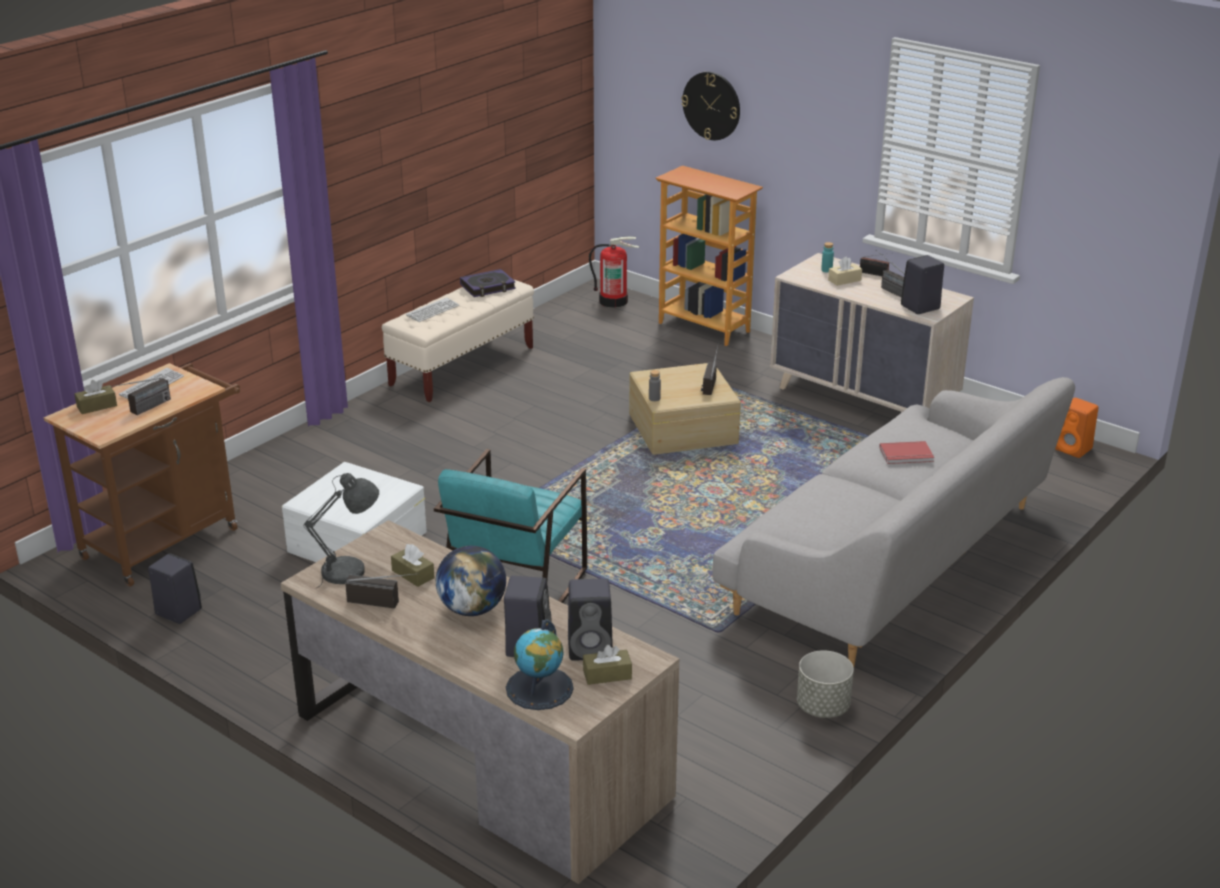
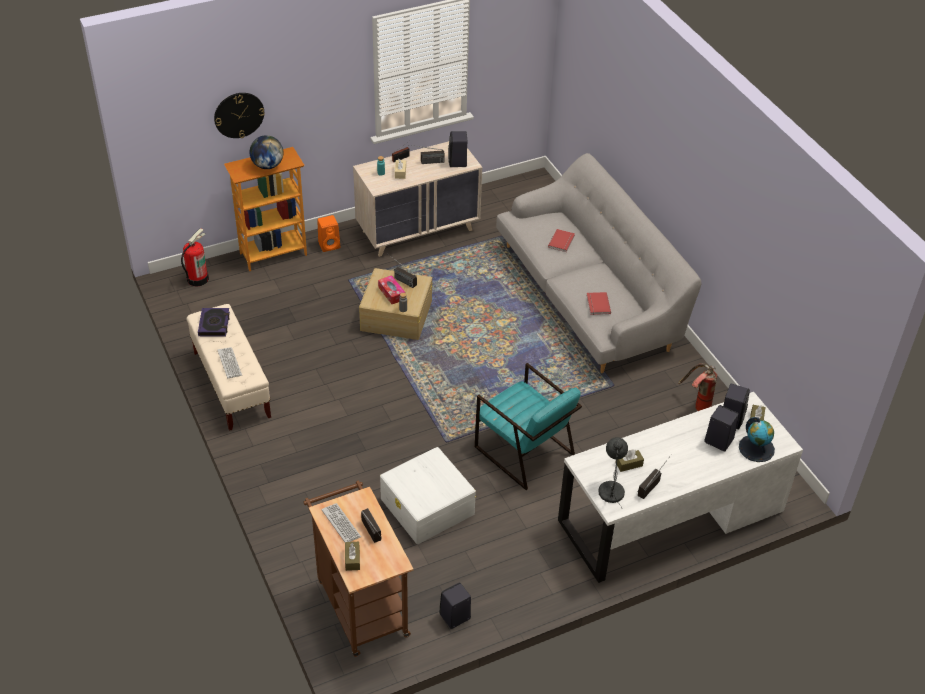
camera: 65 degrees left, 15 degrees up
(472, 609) = (675, 451): globe -> globe (267, 165)
(480, 756) = (670, 516): brown desk -> white desk
(676, 384) = (391, 293): none -> tissue box
(752, 725) = (696, 405): none -> fire extinguisher
(800, 515) = (597, 304): none -> red book
(823, 707) = (695, 374): grey planter -> none
(1074, 449) = (527, 184): orange speaker -> orange speaker (330, 245)

